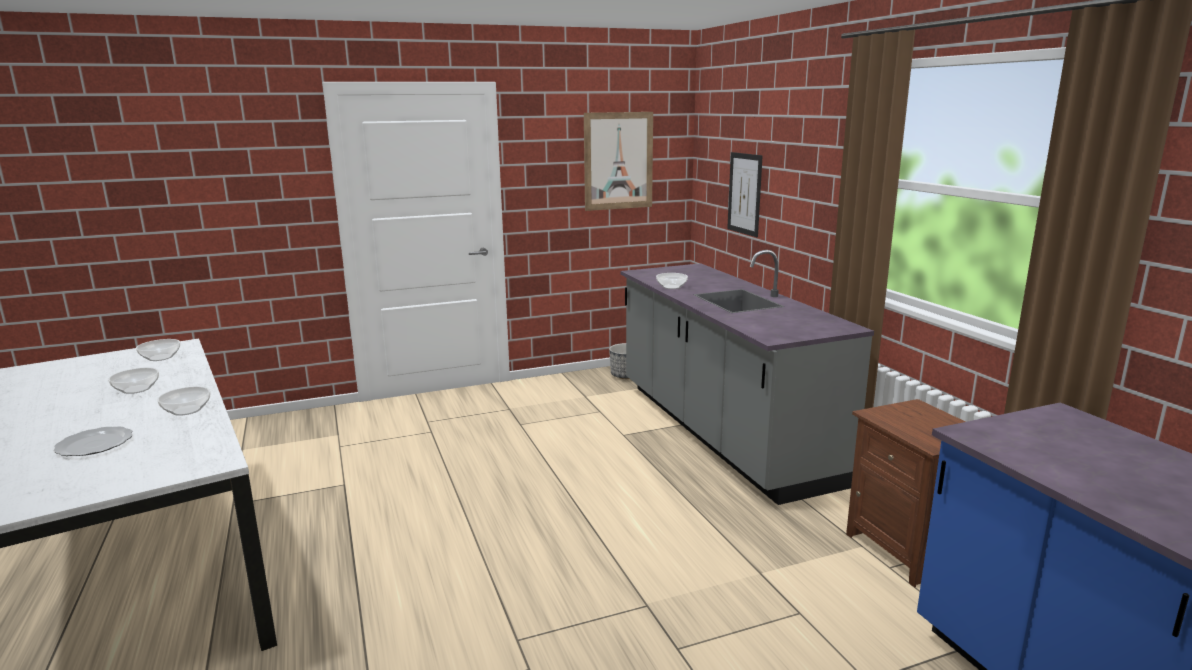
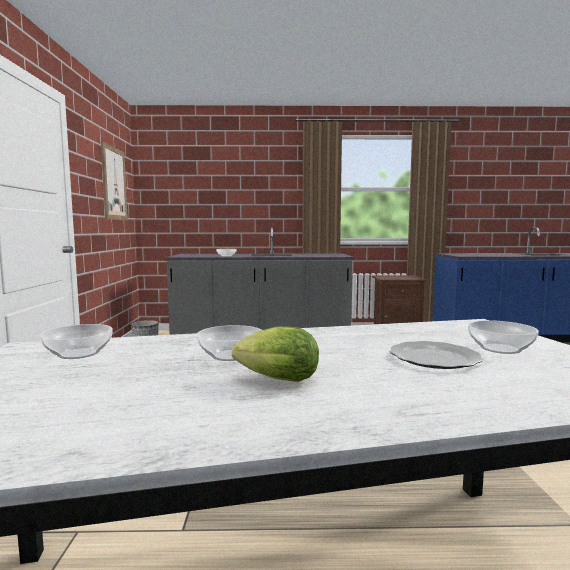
camera: 70 degrees left, 10 degrees down
(76, 406) = (274, 379): none -> lettuce
(186, 410) = (340, 335): bowl -> bowl (501, 349)
(744, 193) = (204, 207): picture -> none

